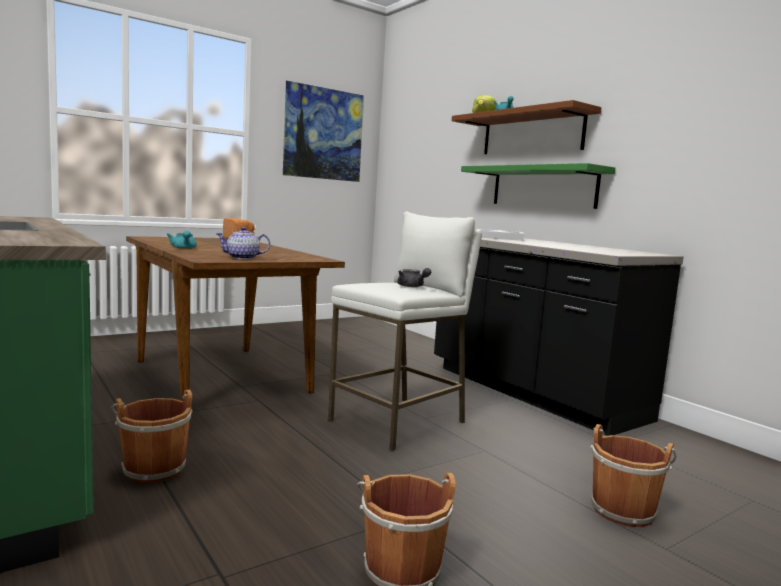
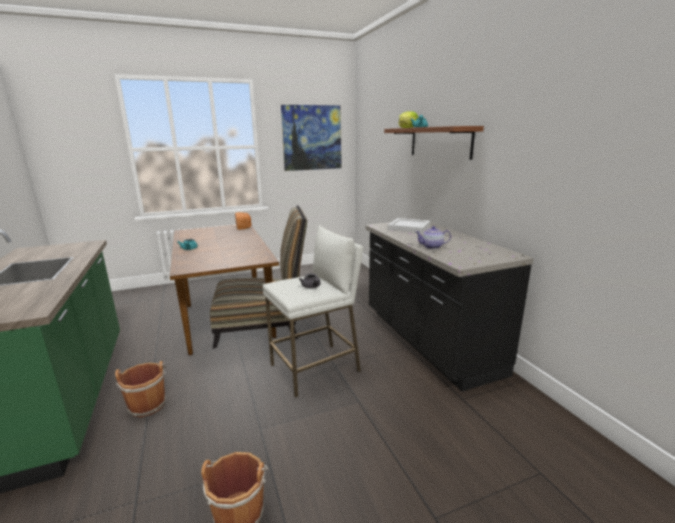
camera: 15 degrees right, 10 degrees up
(243, 258) = (210, 263): teapot -> teapot (432, 247)
(283, 381) = (263, 325): none -> chair
(543, 187) = (446, 185): green shelf -> none
(623, 509) = (426, 472): brown bucket -> none

